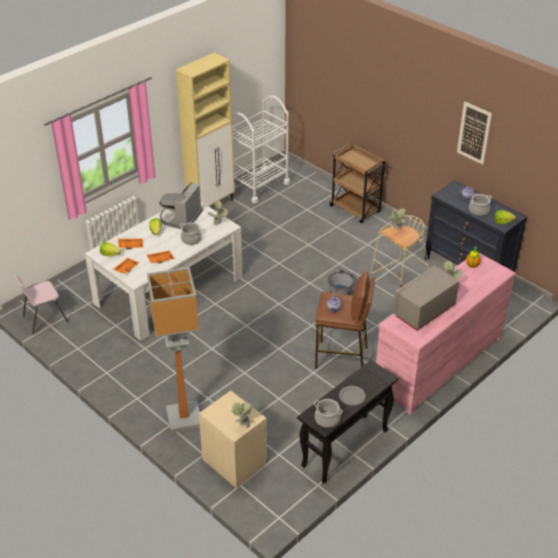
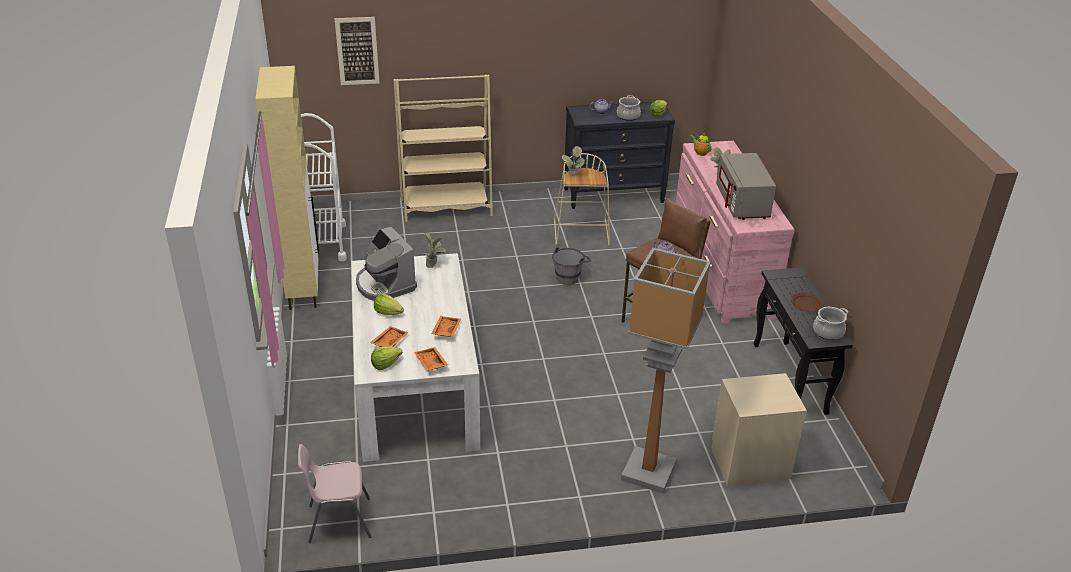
camera: 55 degrees left, 5 degrees down
(44, 319) = (339, 520): pink chair -> pink chair turned 75 degrees clockwise
(191, 239) = (436, 294): cooking pot -> none
(242, 425) = (784, 393): potted plant -> none
(352, 396) = (806, 303): grey plate -> brown plate
(356, 209) = (446, 208): brown cart -> beige bookcase
(474, 133) = (583, 38): picture -> picture (357, 51)

